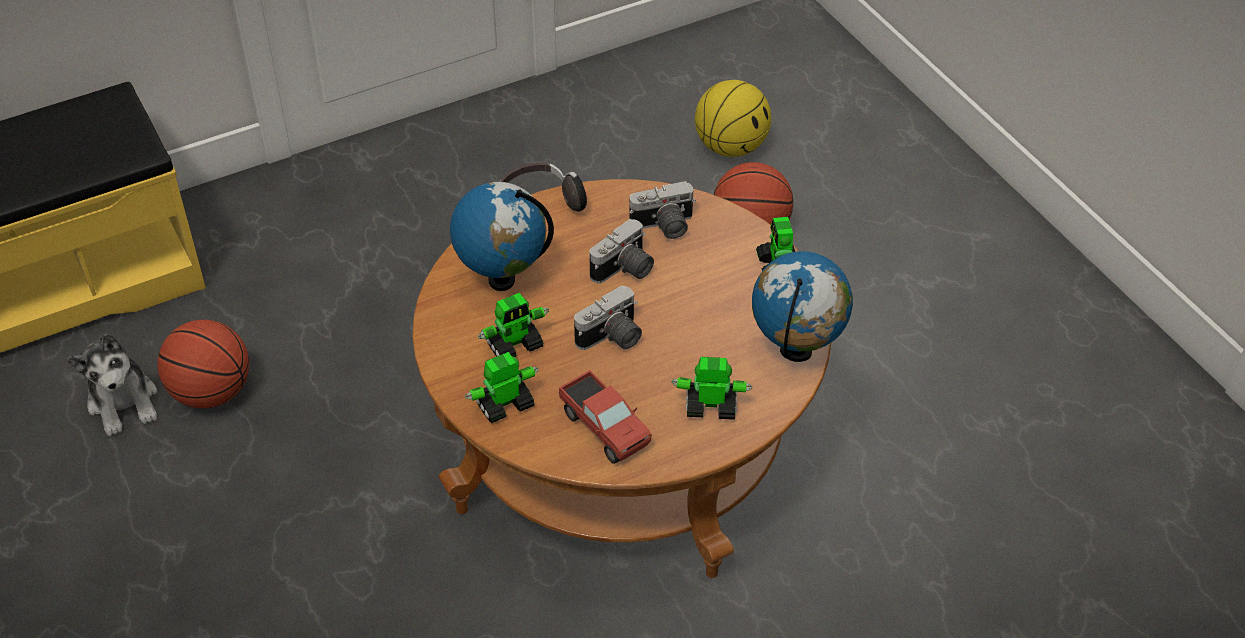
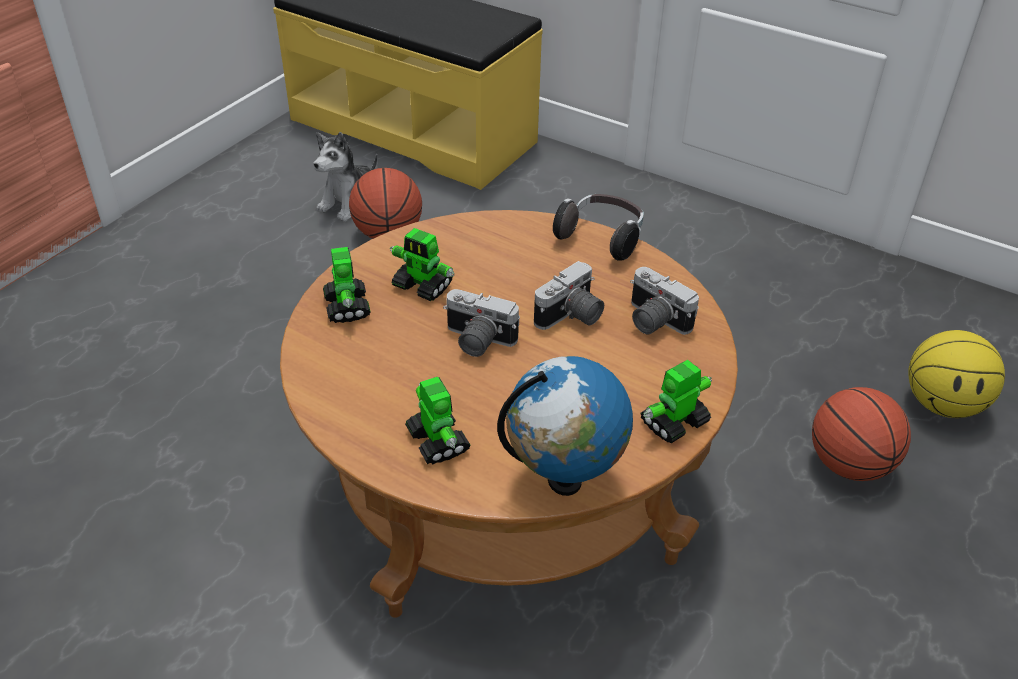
camera: 60 degrees right, 5 degrees down
(502, 279) = (495, 251): globe -> none
(503, 404) = (347, 306): toy robot -> toy robot turned 45 degrees clockwise
(604, 429) = (358, 378): toy truck -> none
(624, 270) = (571, 317): camera -> camera turned 60 degrees counterclockwise

